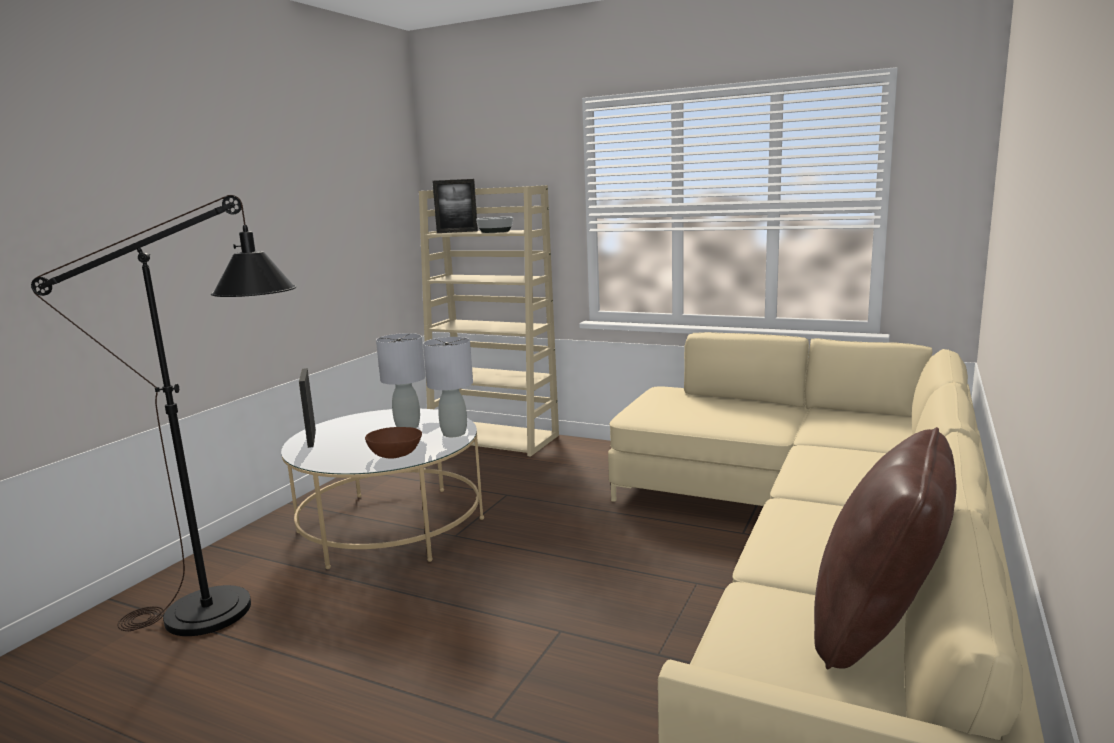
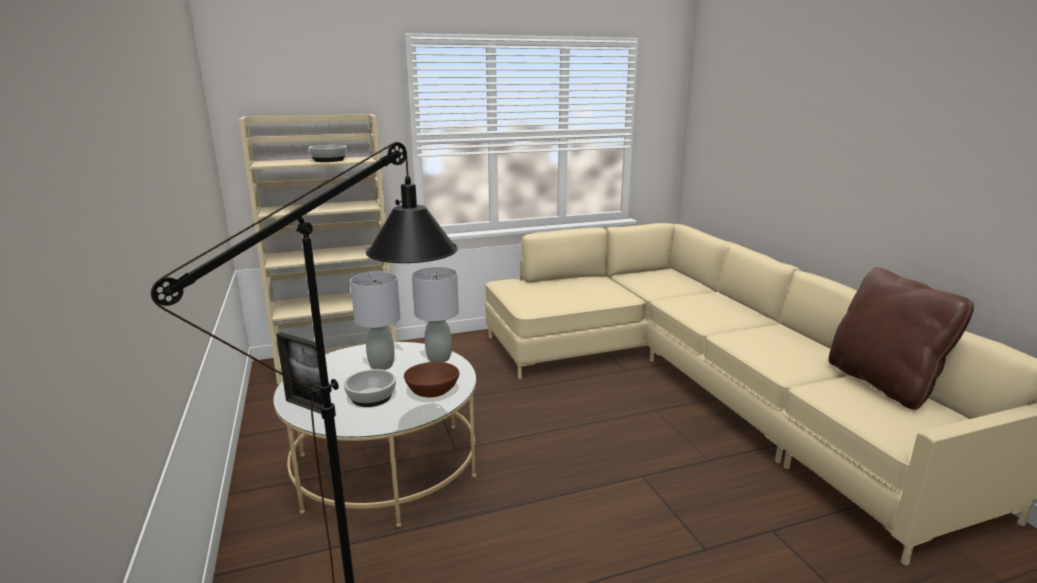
camera: 45 degrees left, 5 degrees up
(354, 445) = (371, 397): none -> bowl
(457, 232) = (280, 162): picture frame -> none

